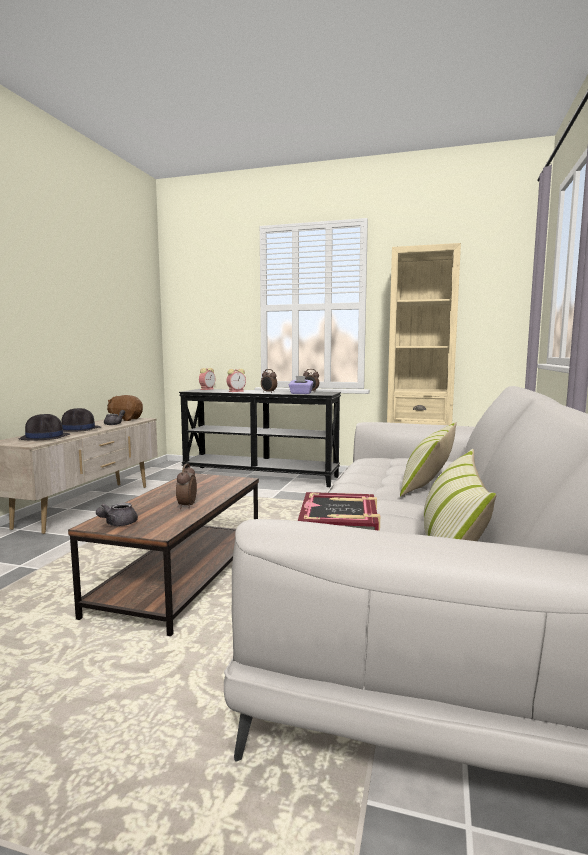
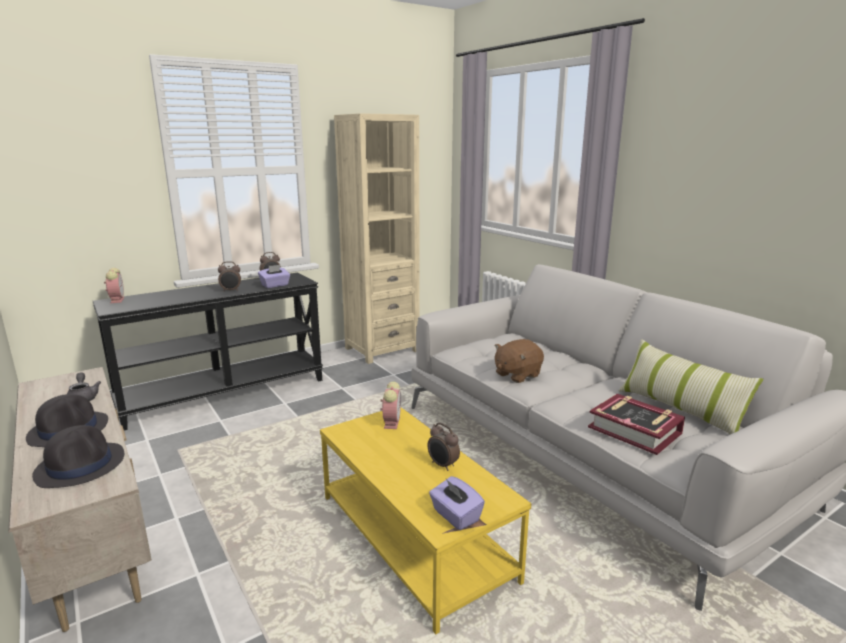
camera: 50 degrees left, 10 degrees up
(117, 524) = (455, 516): grey teapot -> purple tissue box
(125, 419) = (62, 384): brown plush toy -> brown plush toy (517, 375)
(182, 577) = (415, 537): brown coffee table -> yellow coffee table
(236, 391) = (181, 297): alarm clock -> alarm clock (391, 422)
(428, 482) = (550, 362): pillow -> none

